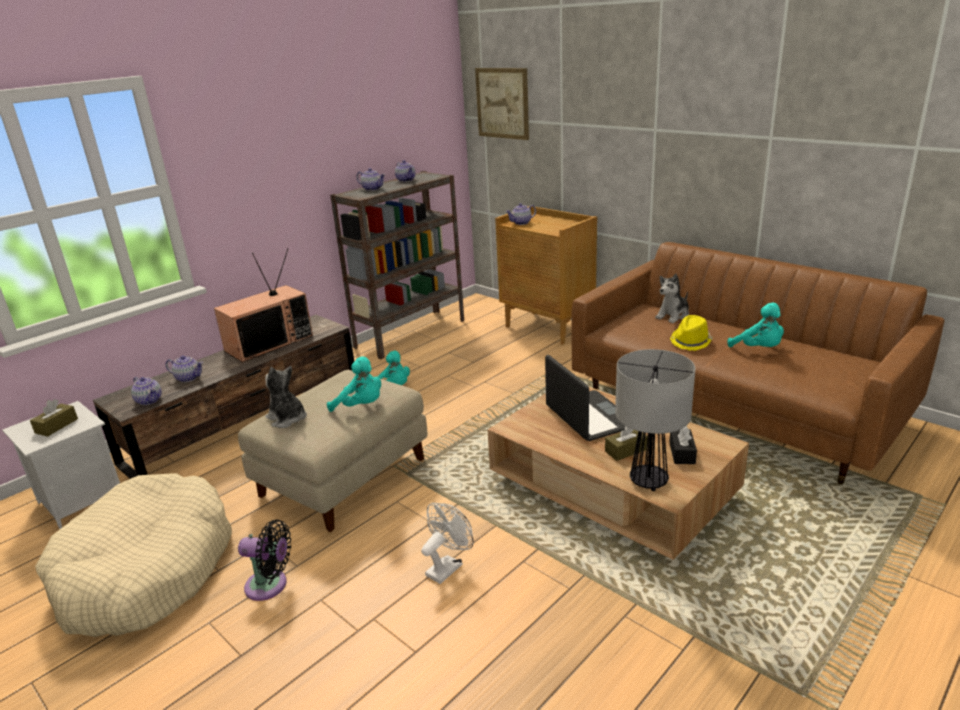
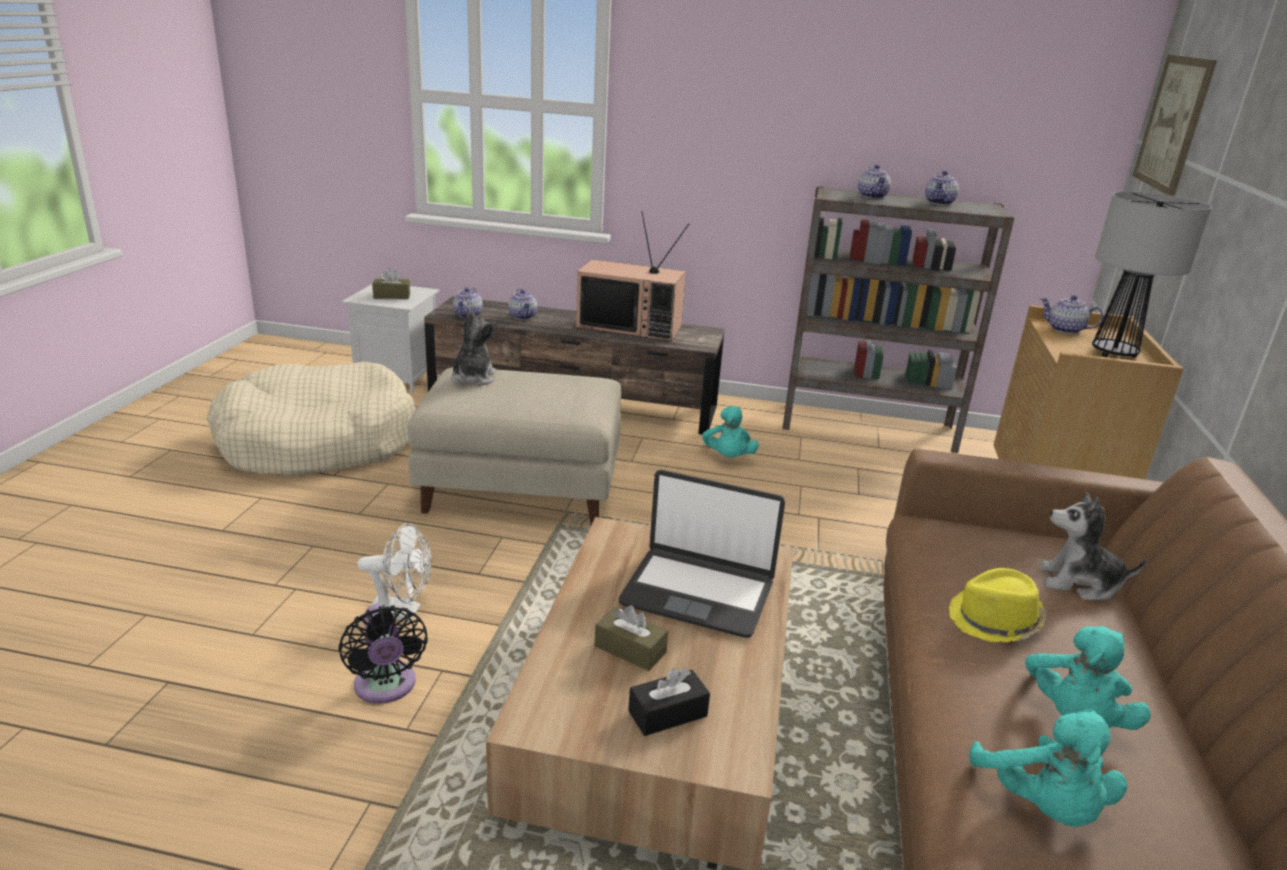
camera: 55 degrees right, 0 degrees up
(270, 585) = (323, 510): black fan -> black fan (386, 687)
(361, 406) = (528, 406): turquoise plush toy -> turquoise plush toy (1042, 805)
(589, 417) = (698, 592): laptop -> laptop turned 75 degrees clockwise
(649, 481) = (558, 692): table lamp -> table lamp (1113, 353)

